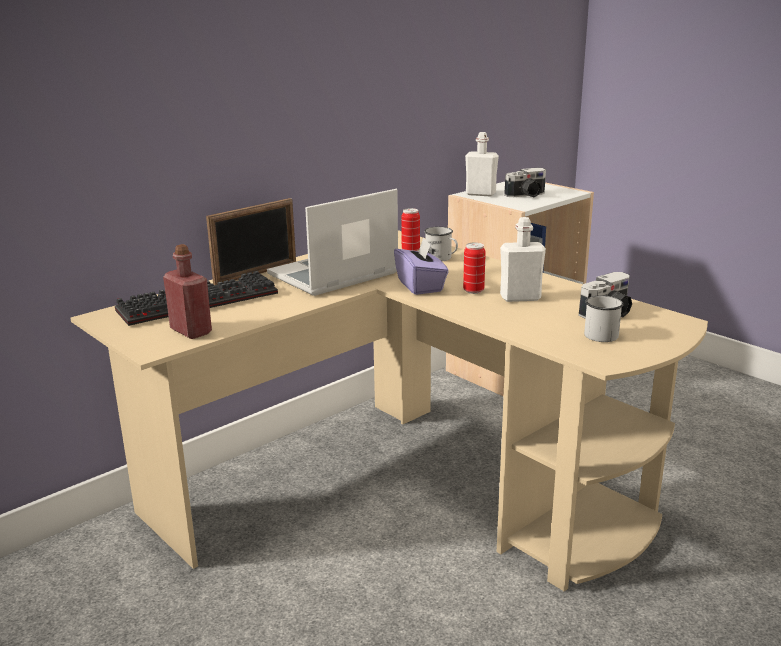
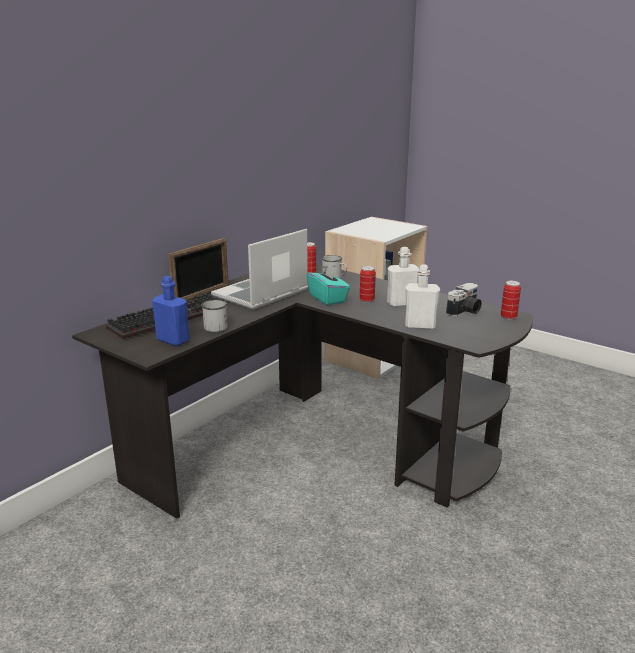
camera: 10 degrees left, 0 degrees up
(191, 331) = (173, 340): red bottle -> blue bottle
(397, 484) = (312, 445): beige desk -> black desk
(421, 286) = (328, 298): purple tissue box -> turquoise tissue box
(480, 194) = (348, 229): white bottle -> white bottle (420, 326)
(527, 195) = (382, 230): camera -> none
(598, 333) = (464, 326): white mug -> white mug (214, 326)
(670, 325) = (508, 317): none -> can

